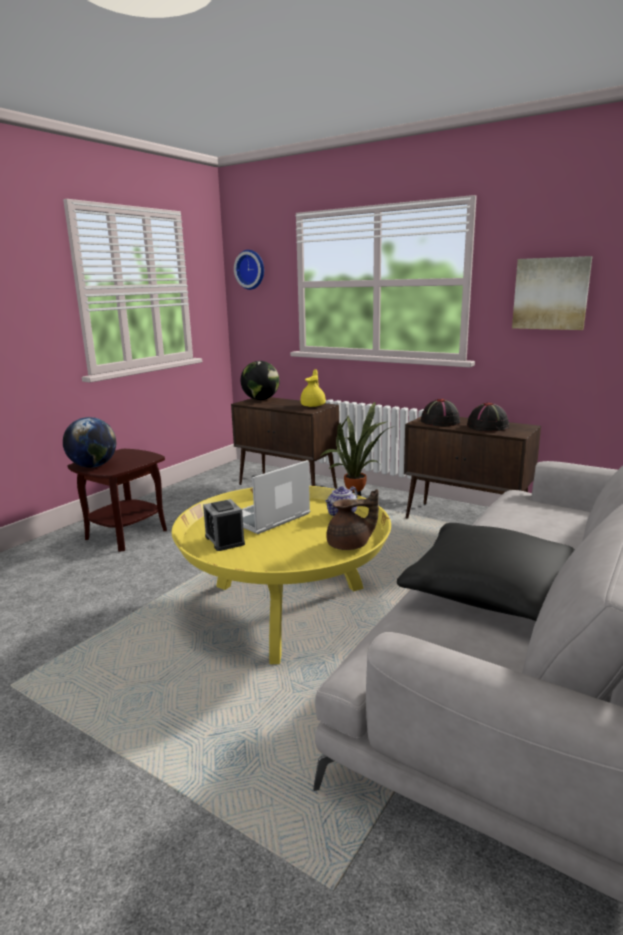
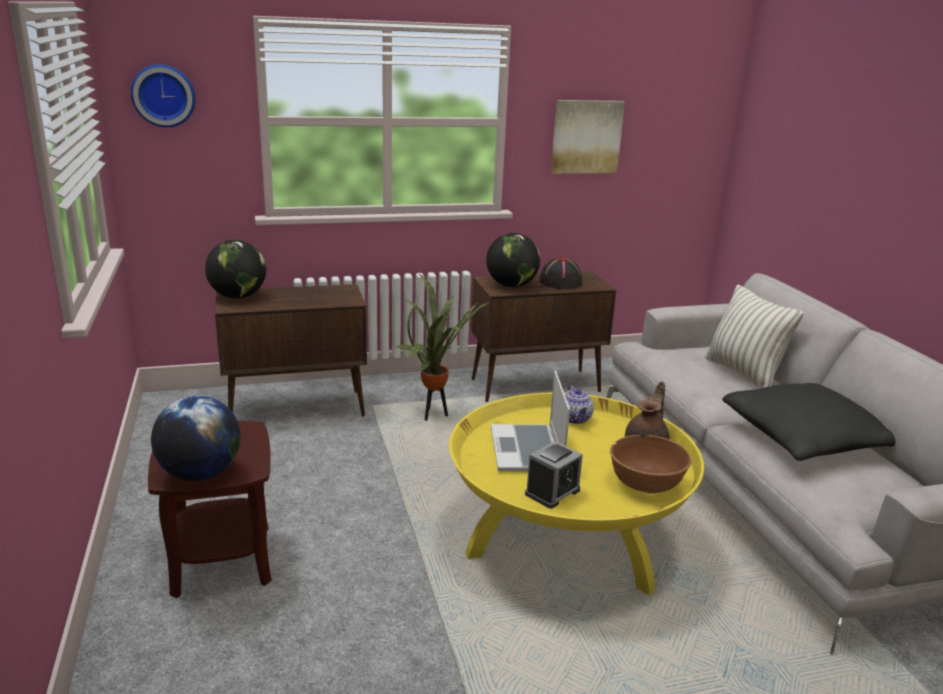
camera: 50 degrees left, 5 degrees up
(224, 540) = (552, 492): alarm clock -> alarm clock turned 60 degrees counterclockwise
(289, 562) = (645, 484): none -> brown bowl
(313, 405) = (333, 292): yellow teapot -> none
(440, 421) = (511, 285): black hat -> globe
(565, 534) = (743, 373): none -> pillow

